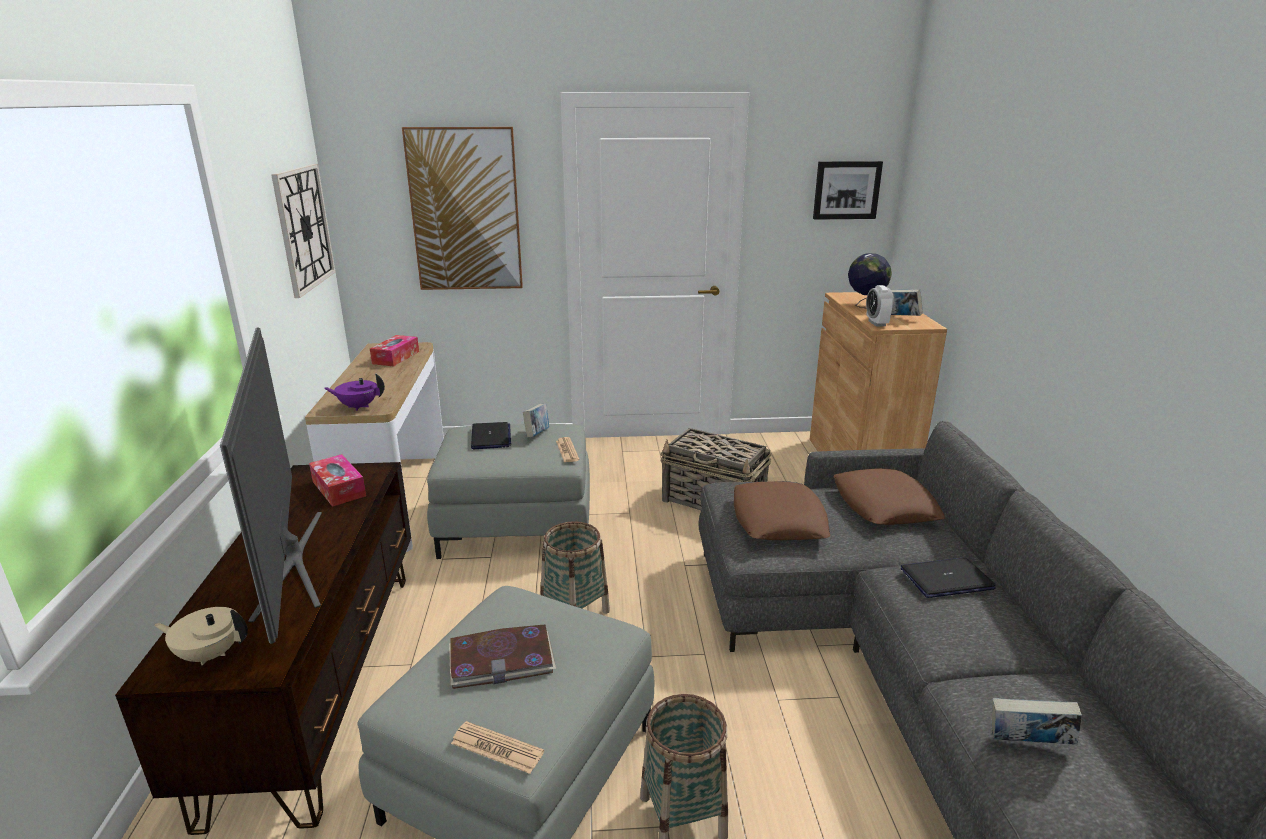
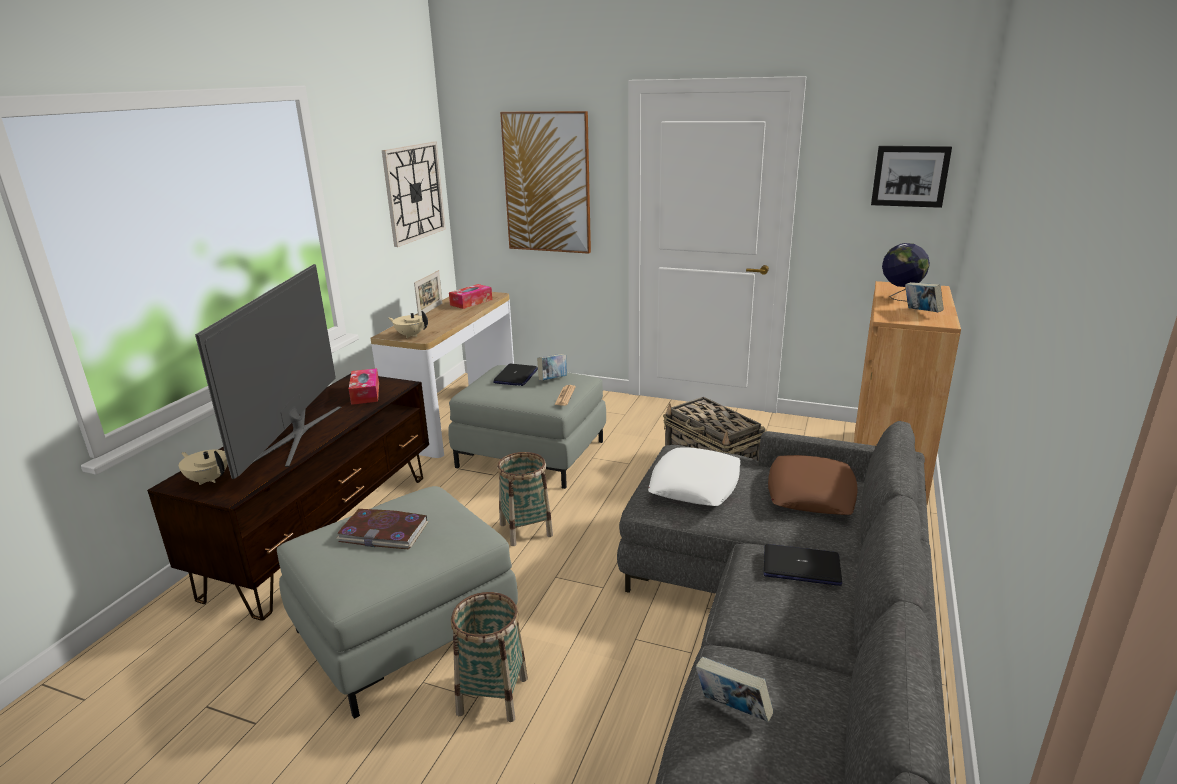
camera: 25 degrees right, 0 degrees up
(352, 372) = (430, 310): none -> picture frame
(358, 407) = (410, 335): purple teapot -> beige teapot
(497, 748) = (333, 585): newspaper -> none
(778, 520) = (695, 485): brown pillow -> white pillow
(877, 323) = (887, 315): alarm clock -> none

